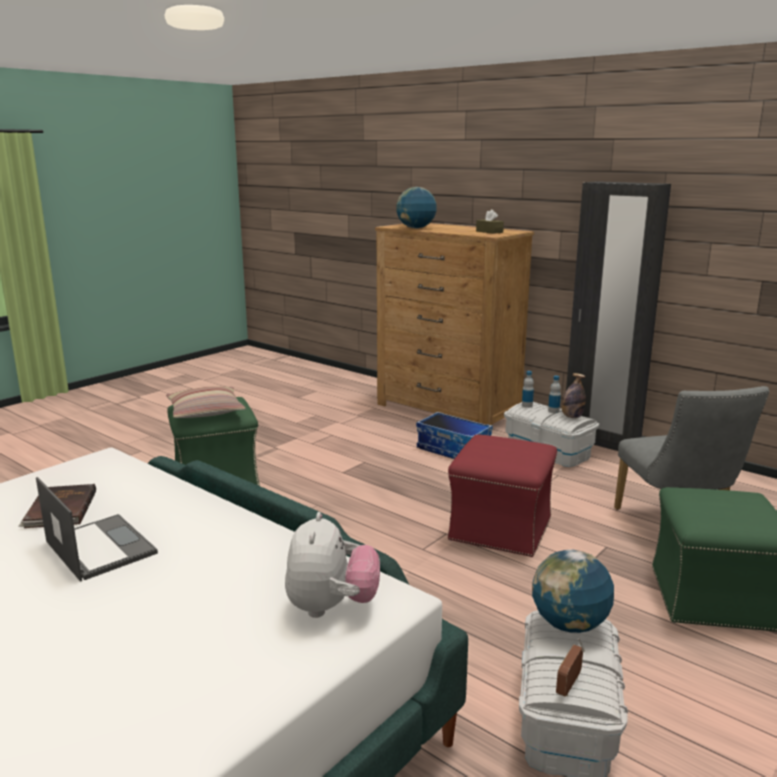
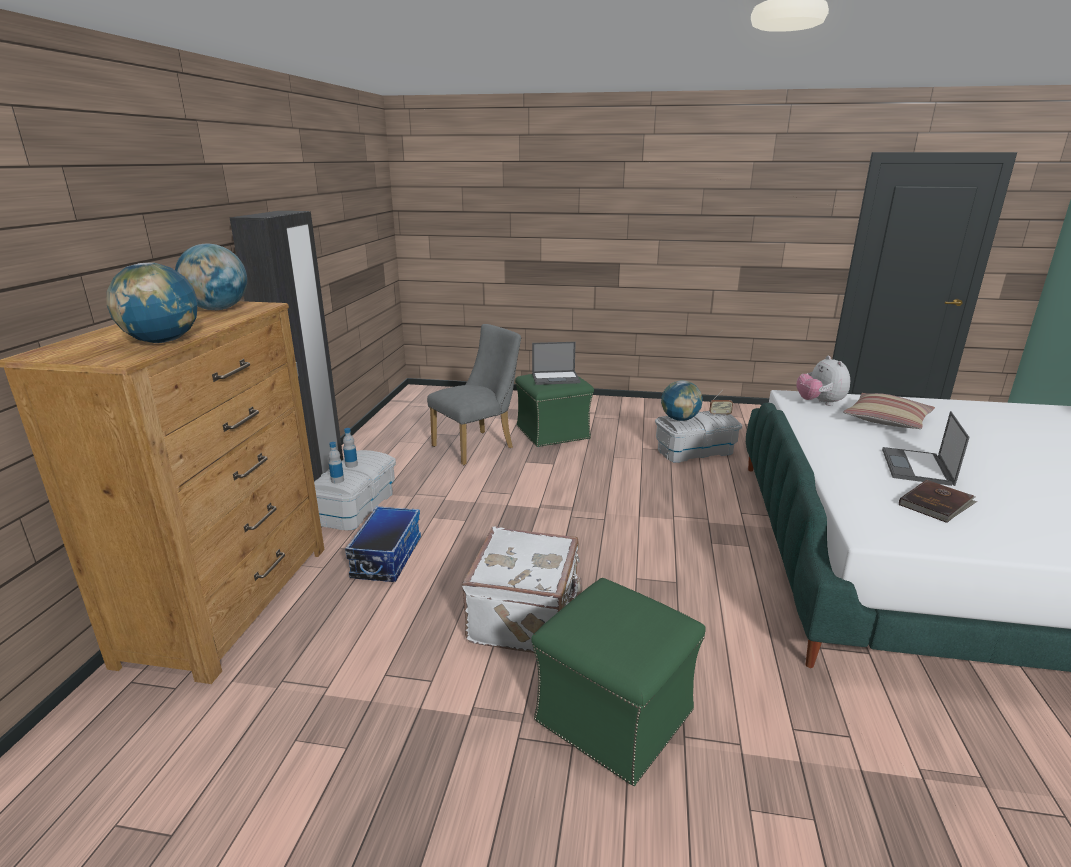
camera: 120 degrees left, 5 degrees up
(205, 412) = (636, 619): pillow -> pillow (886, 420)
(327, 477) = (526, 617): none -> white suitcase
(331, 607) = (819, 403): plush toy -> plush toy turned 75 degrees counterclockwise
(489, 232) = (217, 309): brown tissue box -> globe
(500, 530) = (541, 497): red ottoman -> none
(572, 417) = (362, 456): bottle -> none
(723, 508) = (556, 378): none -> laptop

